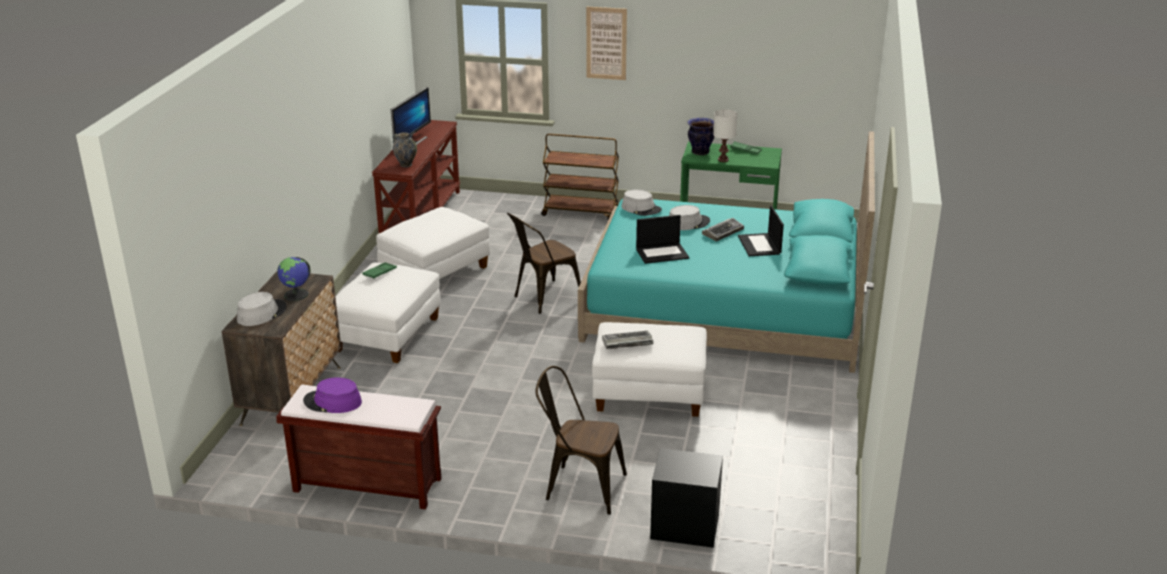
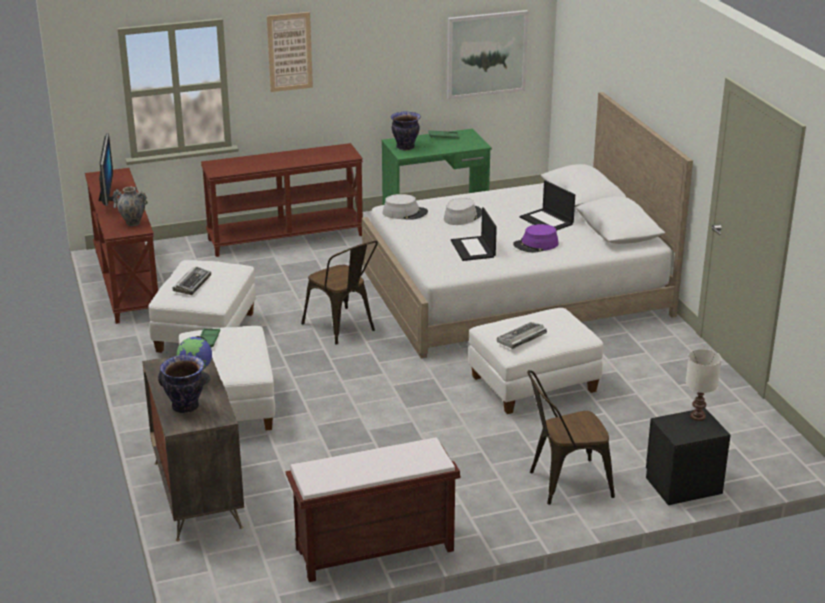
camera: 30 degrees left, 0 degrees up
(261, 313) = (185, 407): grey hat -> vase
(332, 402) = (344, 470): purple hat -> purple hat (536, 245)
(543, 299) = (343, 328): brown chair -> brown chair turned 60 degrees counterclockwise
(581, 212) = (286, 237): brown cart -> brown console table
(662, 253) = (473, 249): laptop -> laptop turned 120 degrees clockwise
(723, 160) = (434, 150): white table lamp -> white table lamp (698, 417)
(723, 232) = (503, 217): keyboard -> keyboard (192, 284)
(724, 309) = (515, 292): turquoise bed -> white bed
(803, 77) = (486, 54): none -> picture

